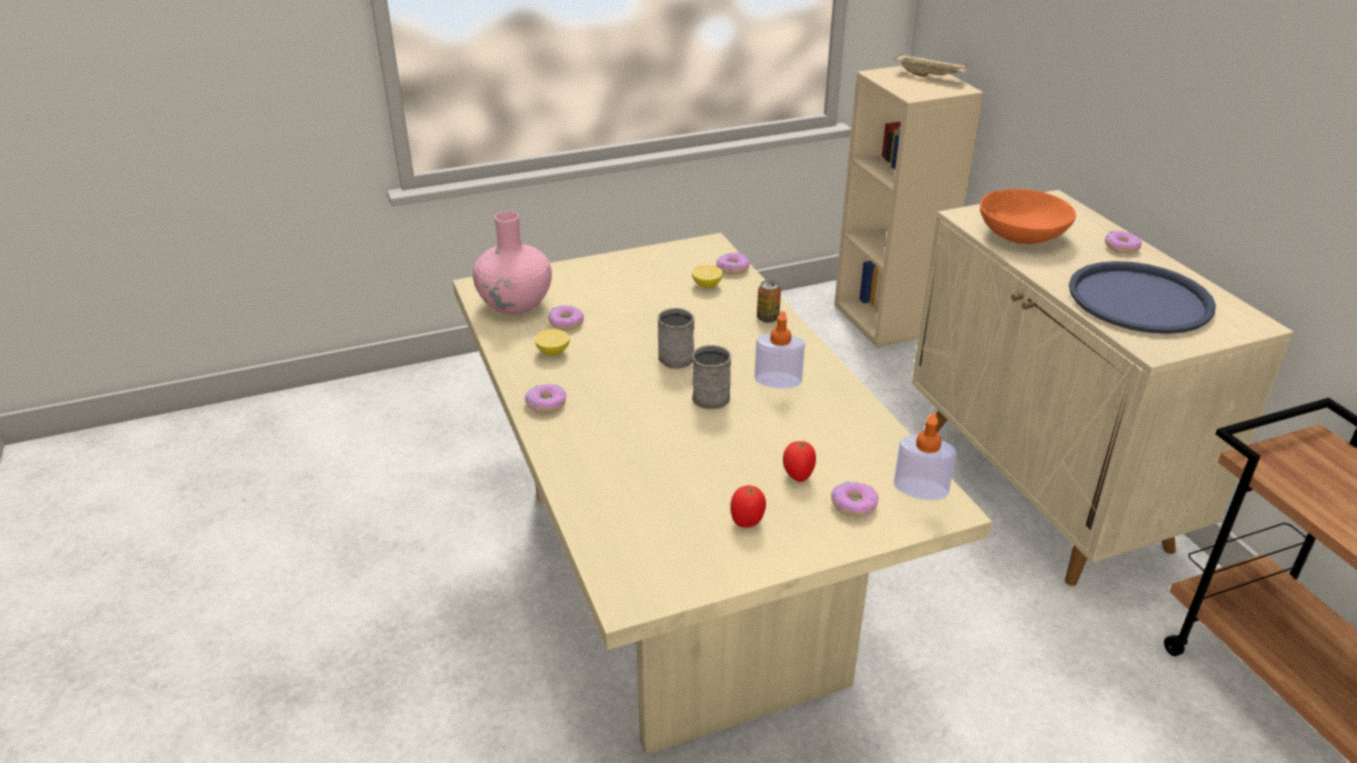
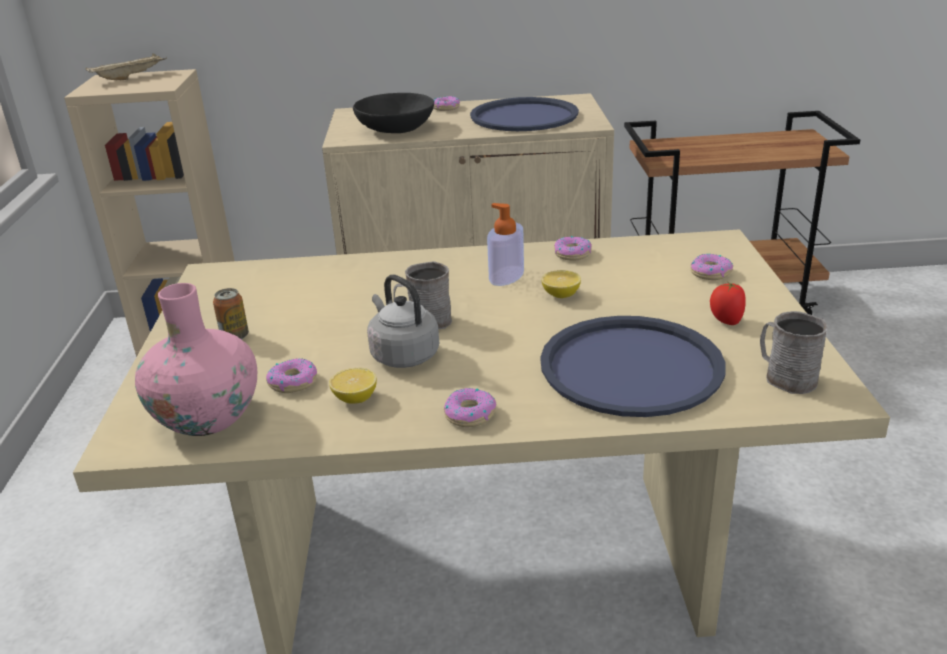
camera: 70 degrees left, 5 degrees down
(619, 357) = (402, 354): none -> grey kettle
(639, 471) = (630, 367): none -> blue tray
(707, 285) = (295, 286): lemon -> lemon (561, 295)
(714, 395) = (513, 310): grey mug -> grey mug (785, 377)
(732, 268) = (274, 268): donut -> donut (572, 254)
(767, 318) = (392, 265): can -> can (235, 336)
(797, 475) = (663, 289): tomato -> none
(920, 489) = (695, 245): soap dispenser -> none
(1021, 234) = (396, 129): orange bowl -> black bowl

